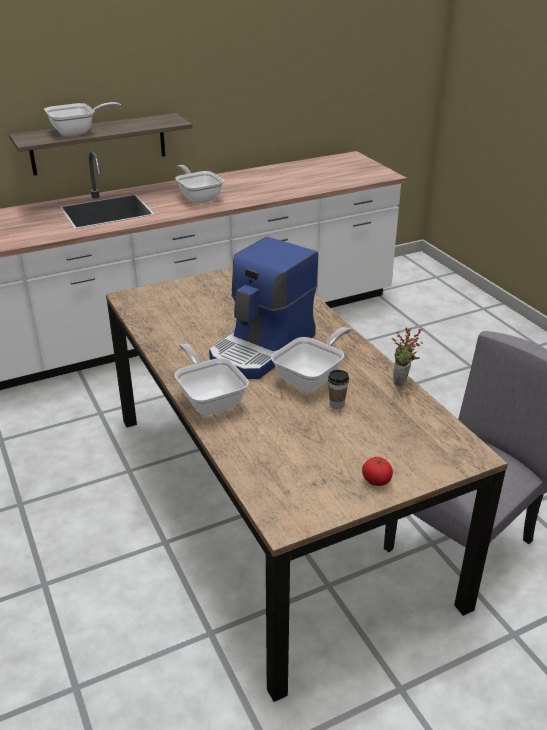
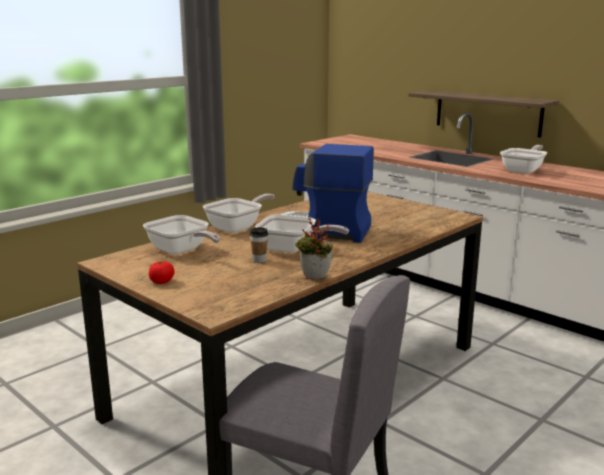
camera: 70 degrees right, 15 degrees down
(78, 131) = (461, 94): frying pan -> frying pan (181, 251)

